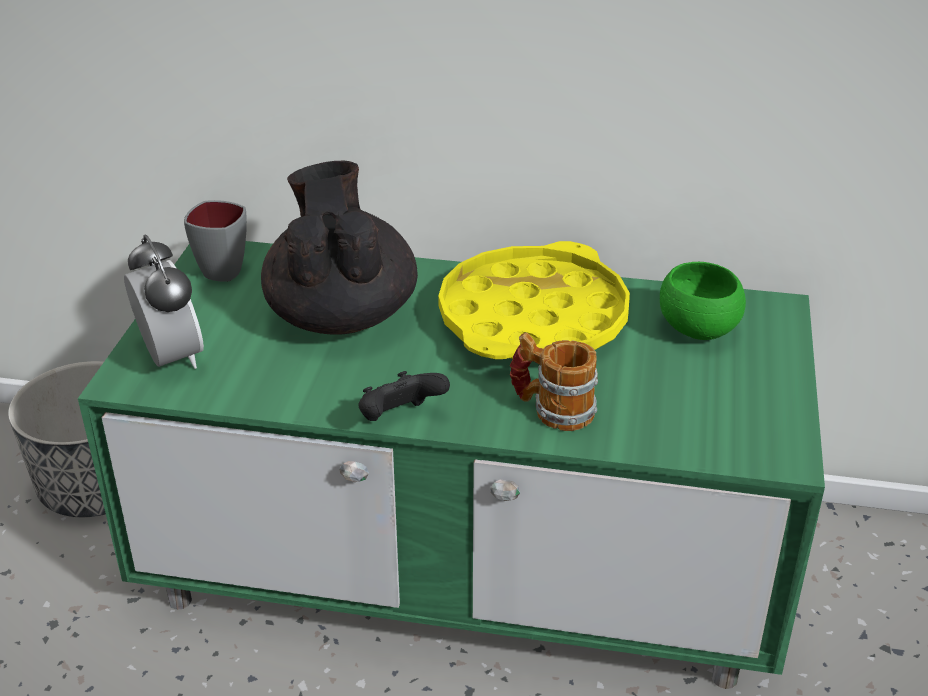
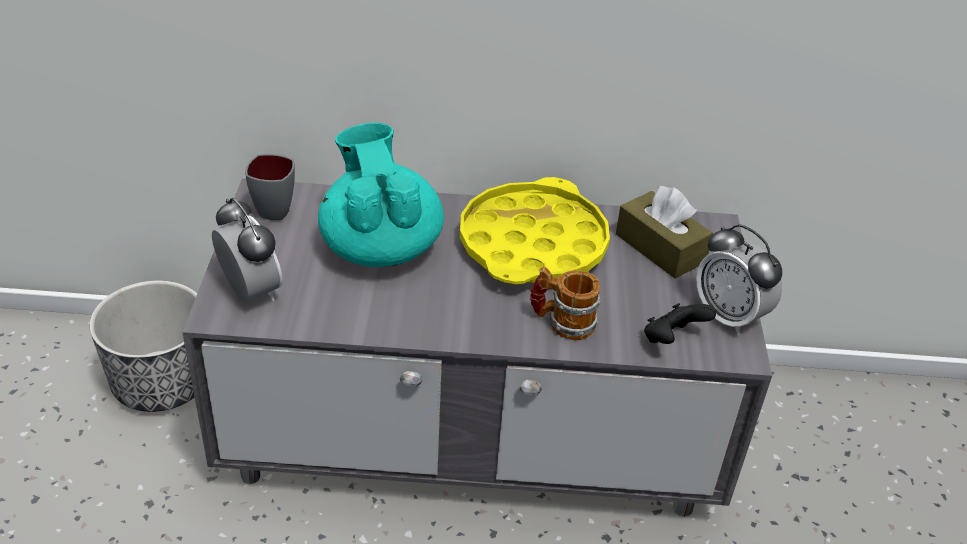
camera: 10 degrees left, 5 degrees up
(341, 315) = (380, 247): black teapot -> turquoise teapot
(399, 419) = (446, 337): black game controller -> black game controller (672, 339)
(467, 561) = (475, 428): green tv stand -> grey tv stand
(698, 329) = (660, 248): green bowl -> brown tissue box
(777, 413) = (729, 316): none -> alarm clock

